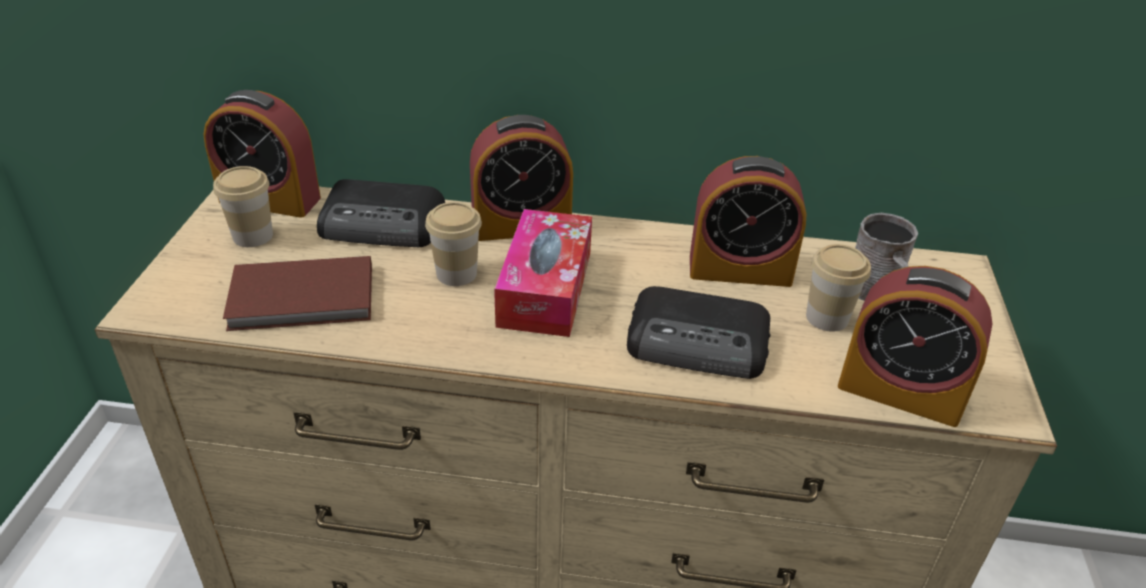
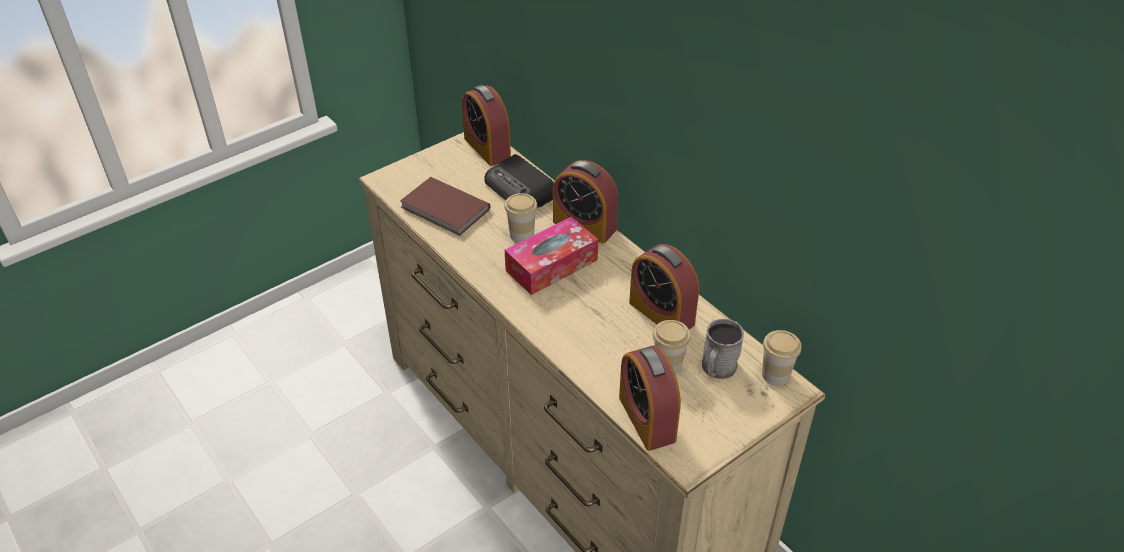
camera: 45 degrees right, 5 degrees up
(253, 236) = (459, 165): cup -> cup (775, 374)
(699, 343) = (585, 335): radio -> none

